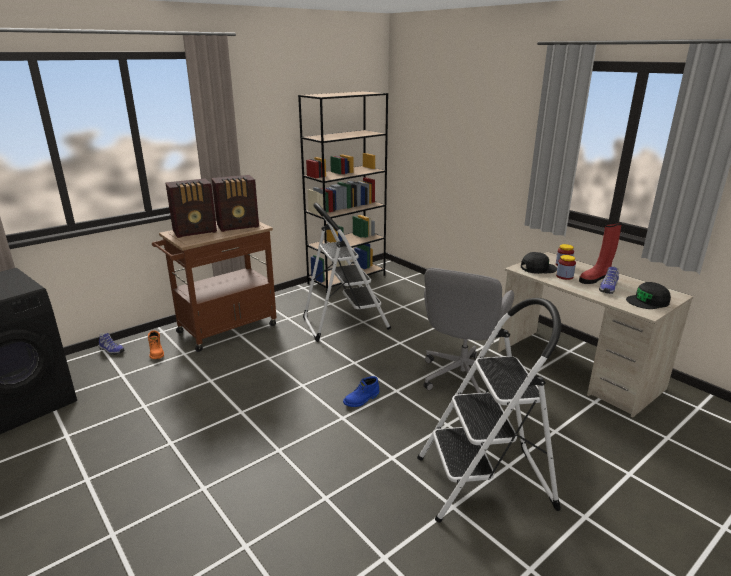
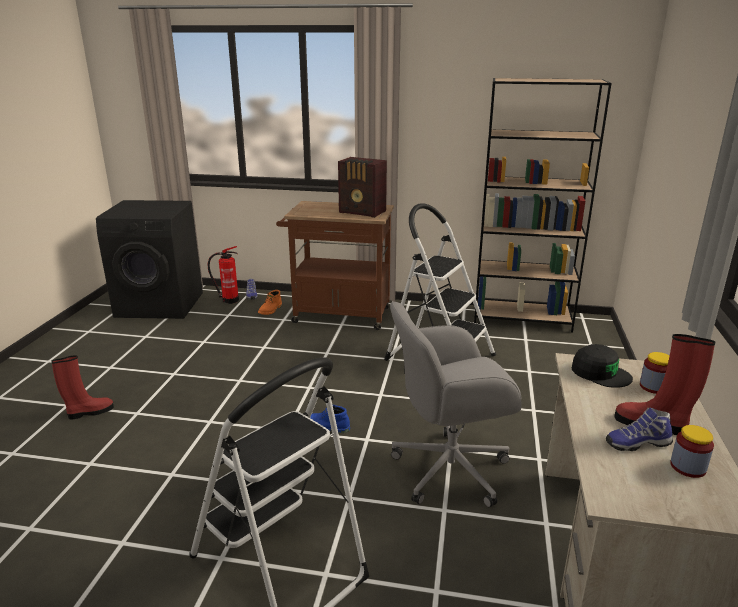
camera: 50 degrees right, 0 degrees up
(94, 364) = (229, 300): none -> fire extinguisher
(153, 520) = (89, 412): none -> red boot
(196, 231) = (324, 207): radio -> none
(564, 276) = (611, 398): jar -> jar (688, 467)
(648, 301) = (654, 492): black cap -> none

